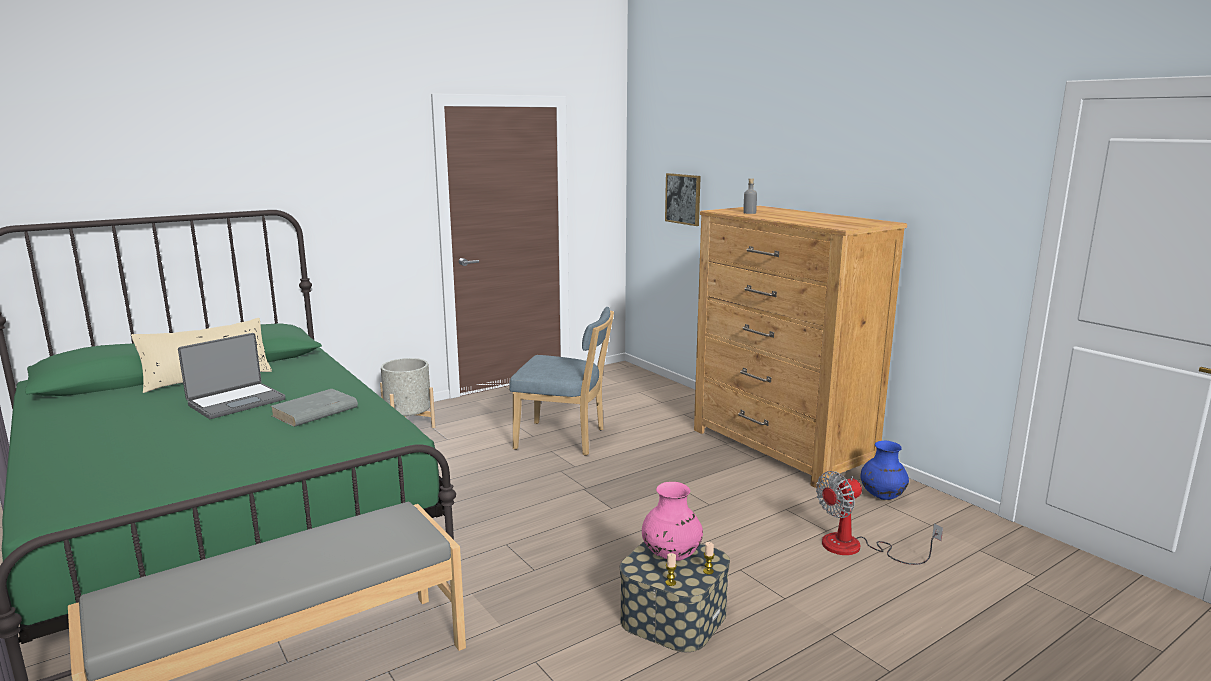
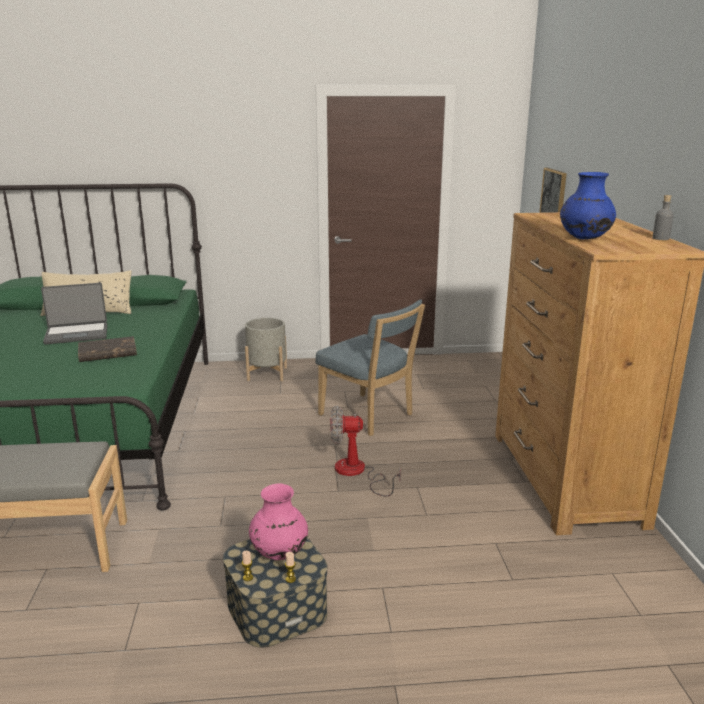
camera: 30 degrees right, 5 degrees up
(314, 412) = (107, 353): grey book -> brown book
(749, 213) = (555, 220): grey bottle -> grey bottle (660, 238)
(856, 548) = (522, 609): fan -> fan (357, 473)
(882, 496) = (618, 563): blue vase -> blue vase (584, 239)

